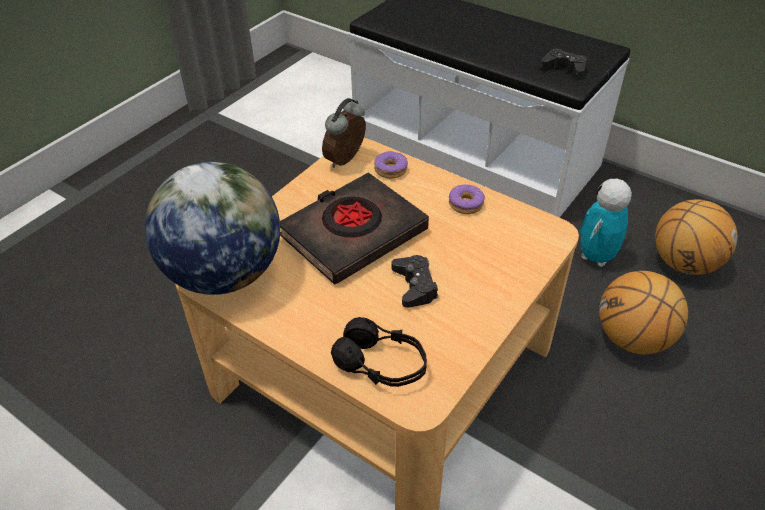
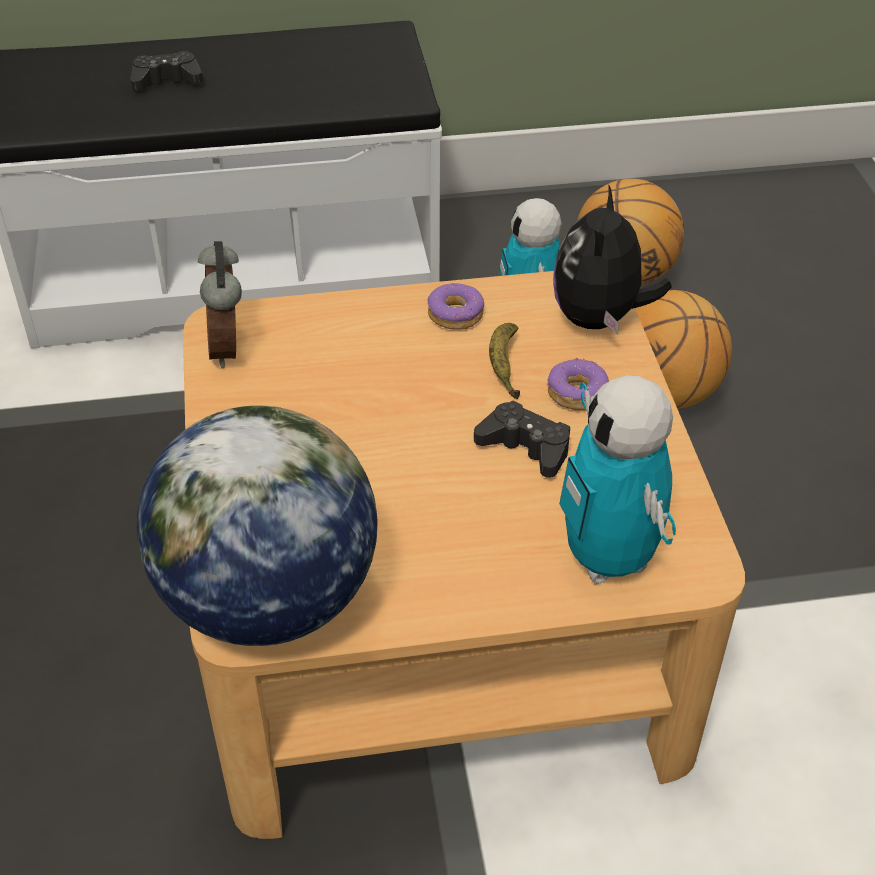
camera: 45 degrees left, 0 degrees up
(353, 233) = (368, 434): black book -> none
(381, 364) = (608, 560): black headphones -> toy robot
(390, 170) = (305, 326): donut -> donut (576, 393)
(456, 242) = (504, 366): none -> banana
(538, 250) = (600, 319): none -> plush toy
(564, 68) = (371, 80): black game controller -> black game controller (167, 80)

